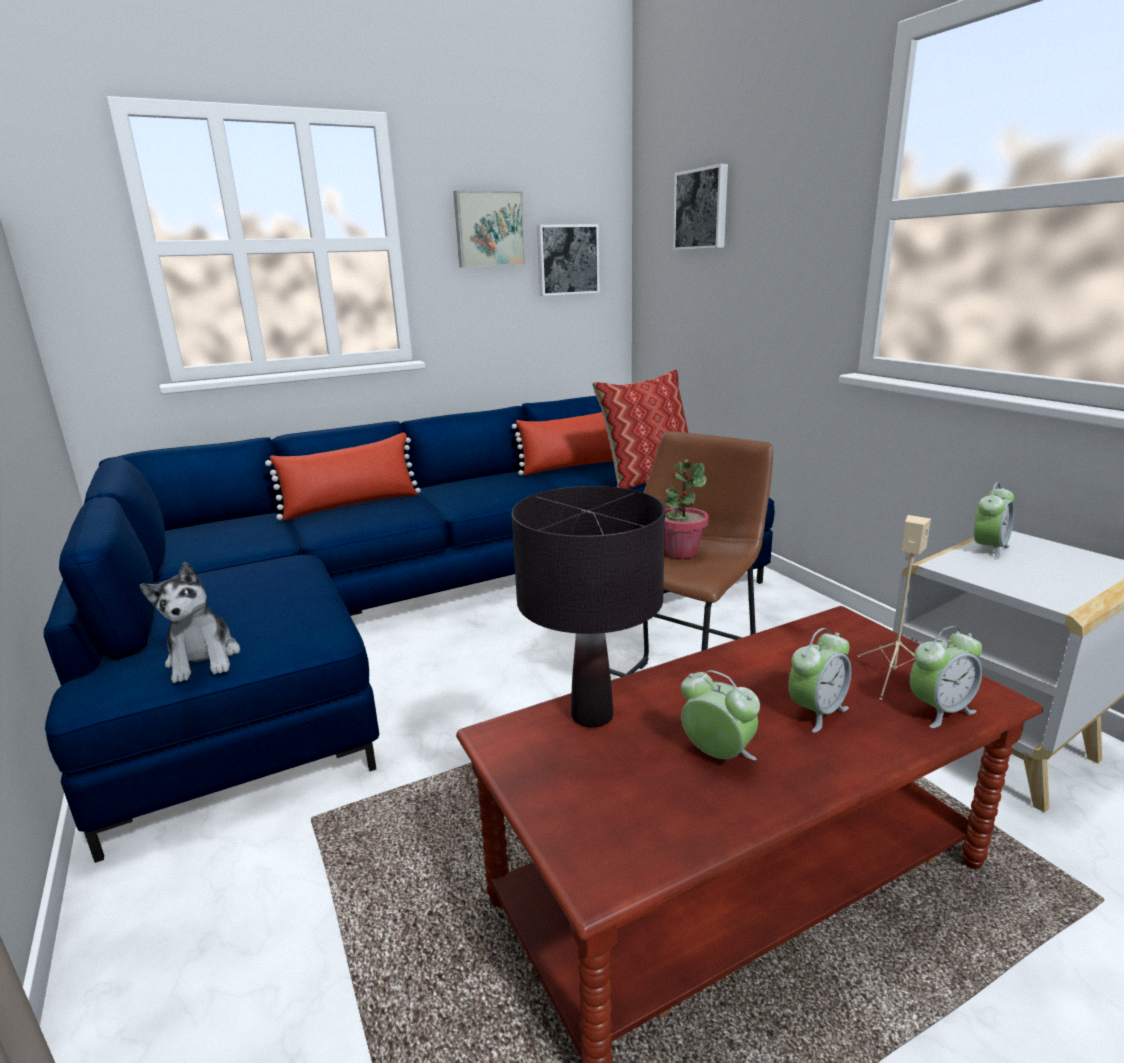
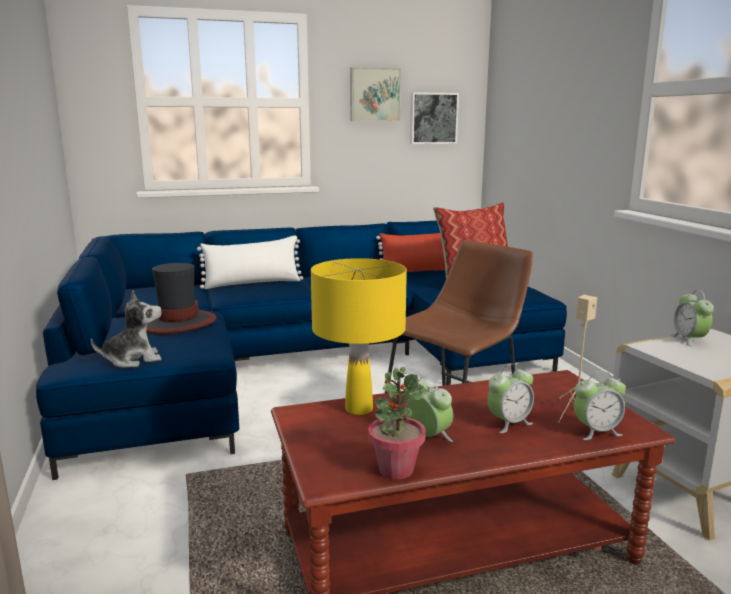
camera: 10 degrees right, 5 degrees down
(204, 659) = (133, 360): plush toy -> plush toy turned 105 degrees counterclockwise
(258, 582) = (177, 322): none -> hat
(351, 505) = (253, 283): red pillow -> white pillow
(592, 715) = (359, 409): black table lamp -> yellow table lamp
(681, 552) = (462, 325): potted plant -> potted plant (396, 469)
(702, 209) = (532, 84): picture -> none
(988, 549) = (689, 340): alarm clock -> alarm clock turned 120 degrees clockwise

